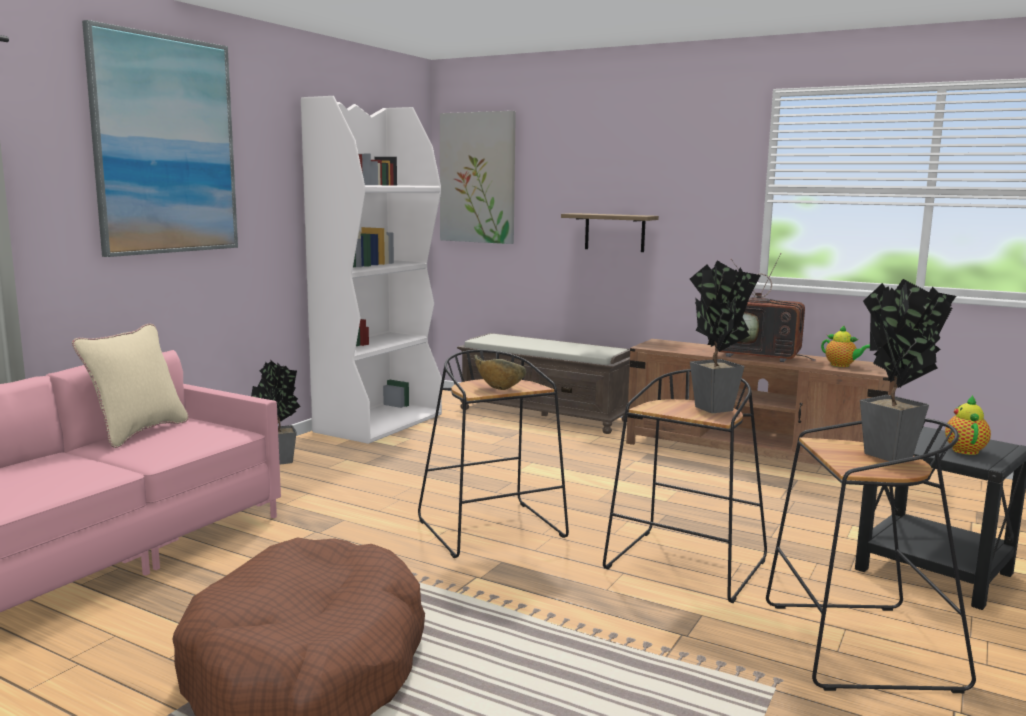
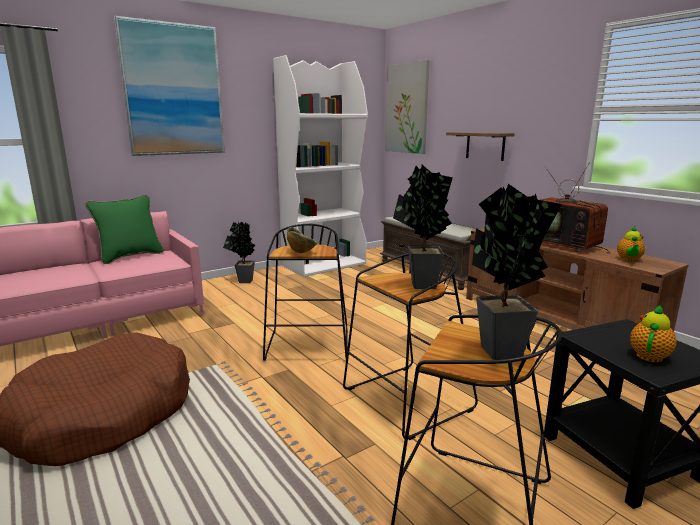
camera: 25 degrees right, 5 degrees up
(138, 432) = (130, 256): beige pillow -> green pillow
(842, 365) = (629, 260): teapot -> teapot turned 45 degrees clockwise

